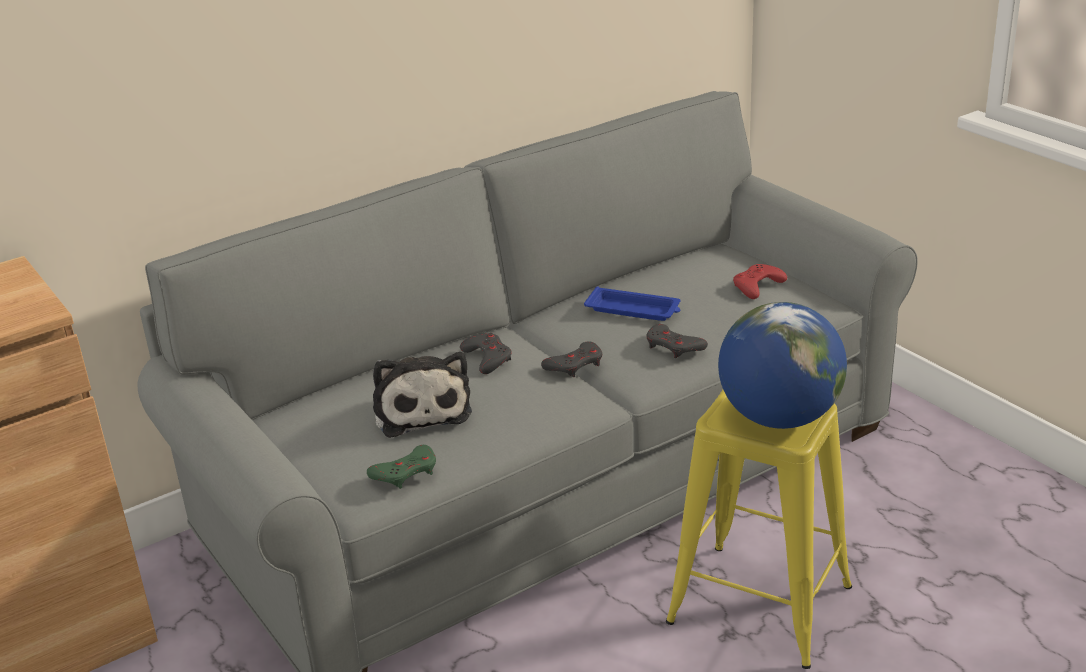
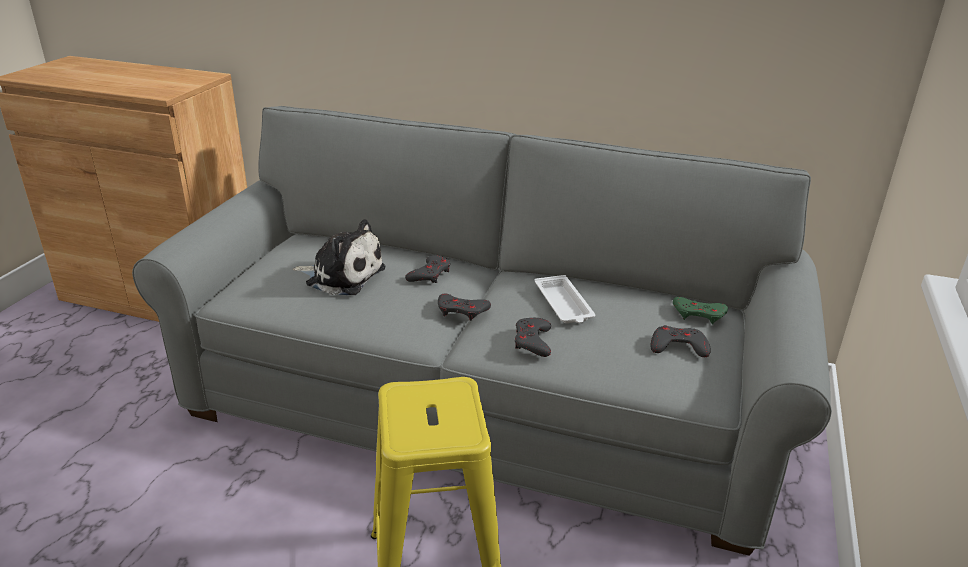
camera: 50 degrees right, 0 degrees up
(406, 472) = (264, 299): green game controller -> green game controller (699, 314)
(421, 409) = (342, 276): plush toy -> plush toy turned 105 degrees counterclockwise
(634, 310) = (564, 305): blue tray -> white tray
(757, 286) = (678, 346): red game controller -> grey game controller
(779, 418) = (431, 422): globe -> none

